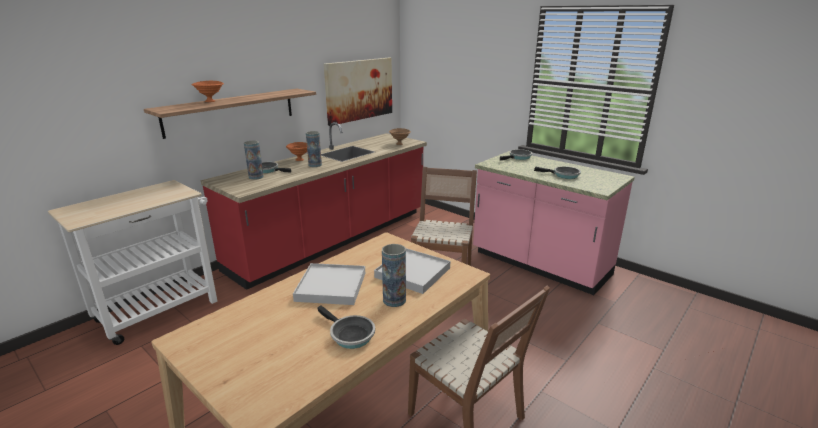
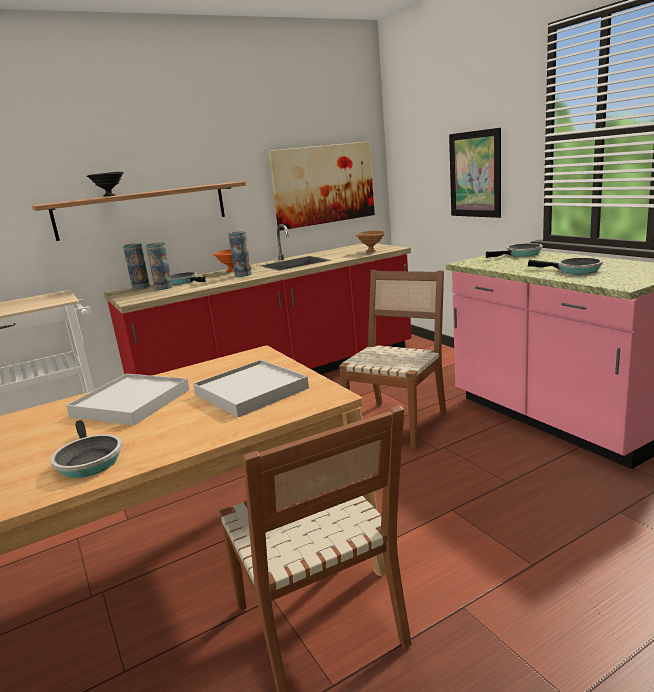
camera: 20 degrees right, 5 degrees down
(211, 101) = (110, 196): orange bowl -> black bowl
(394, 300) = (191, 423): vase -> vase (141, 287)
(477, 94) = (475, 174): none -> picture

